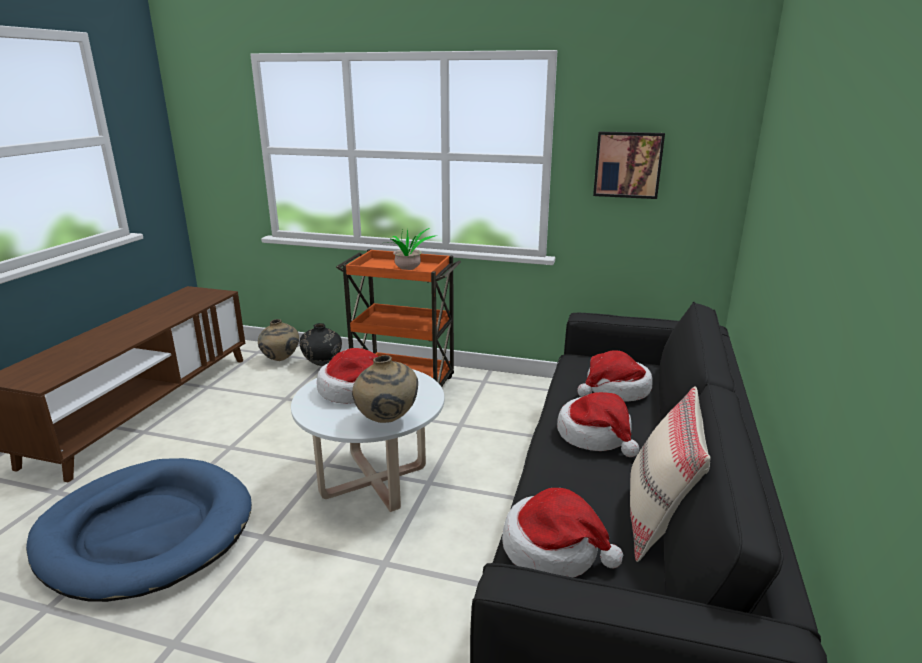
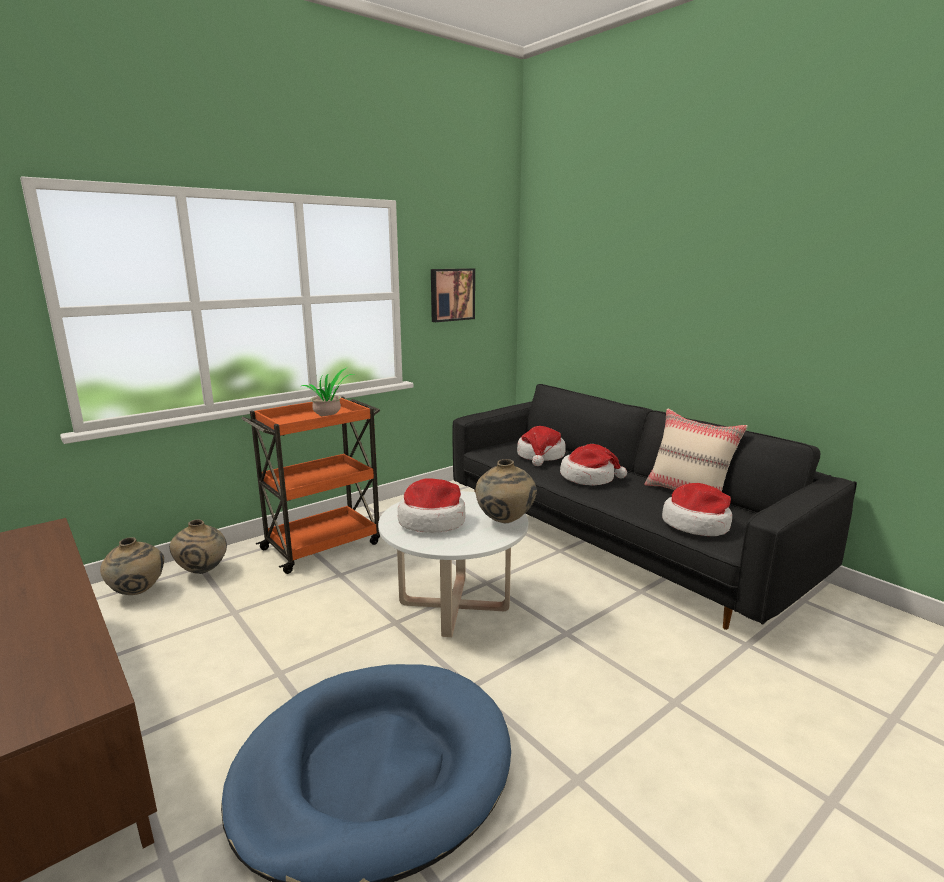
camera: 55 degrees left, 5 degrees down
(323, 365) = (202, 571): black vase -> beige vase

